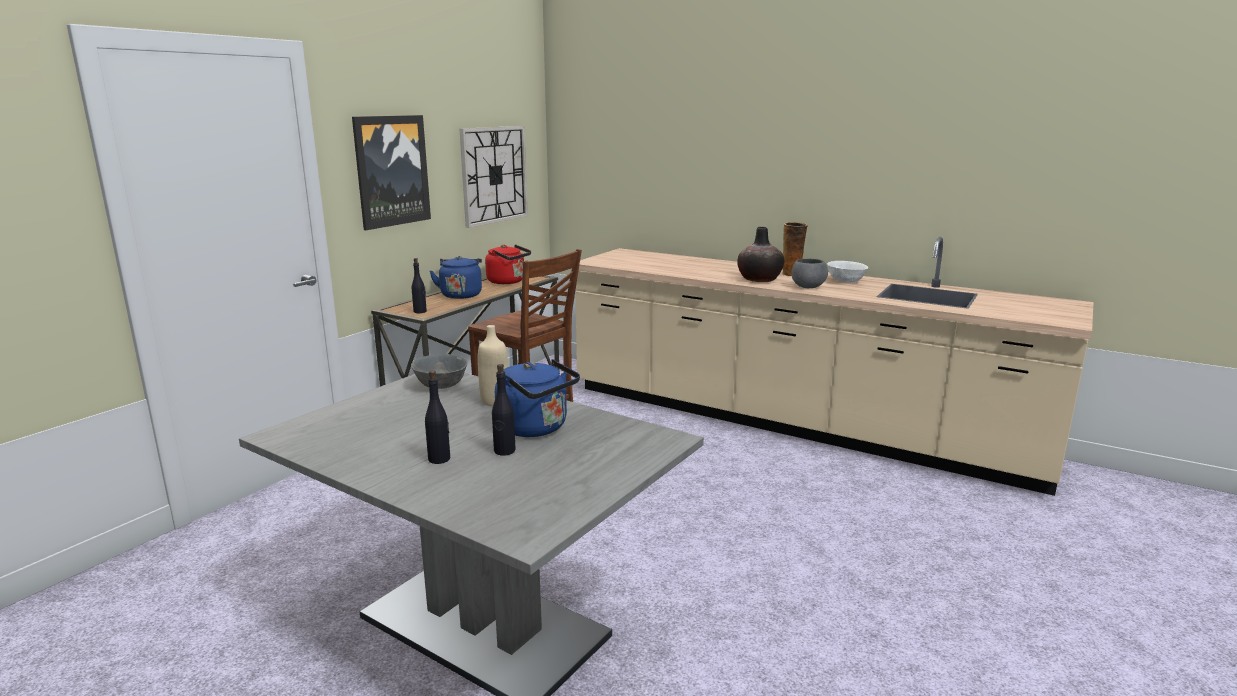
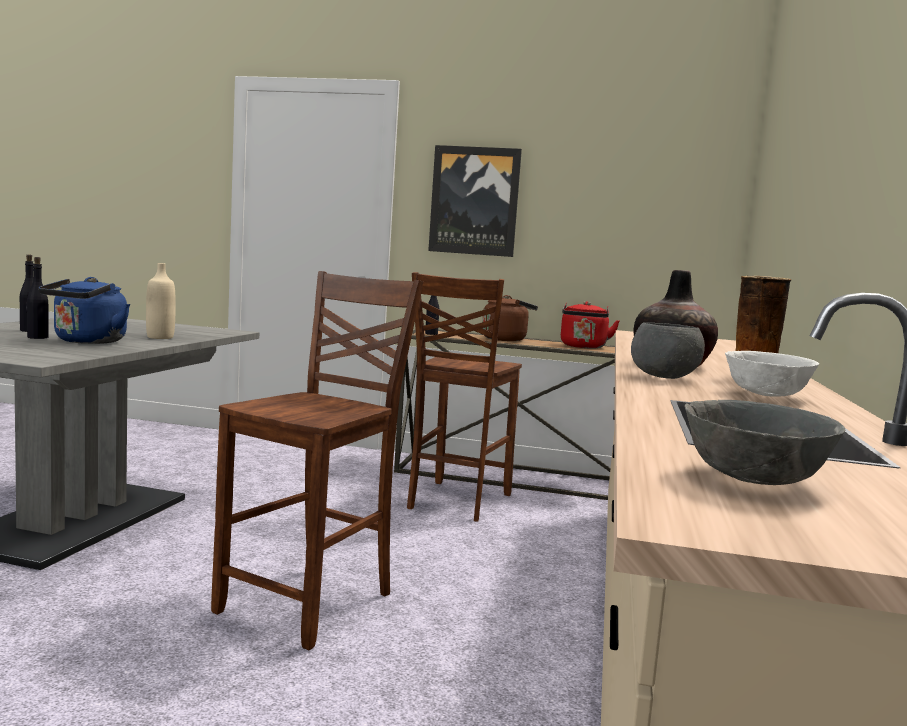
camera: 70 degrees right, 10 degrees down
(441, 386) = (201, 331): grey bowl -> grey bowl (755, 480)
(461, 295) = (506, 339): blue kettle -> brown kettle
(494, 175) = (630, 227): wall clock -> none
(703, 511) = (311, 603): none -> brown chair

